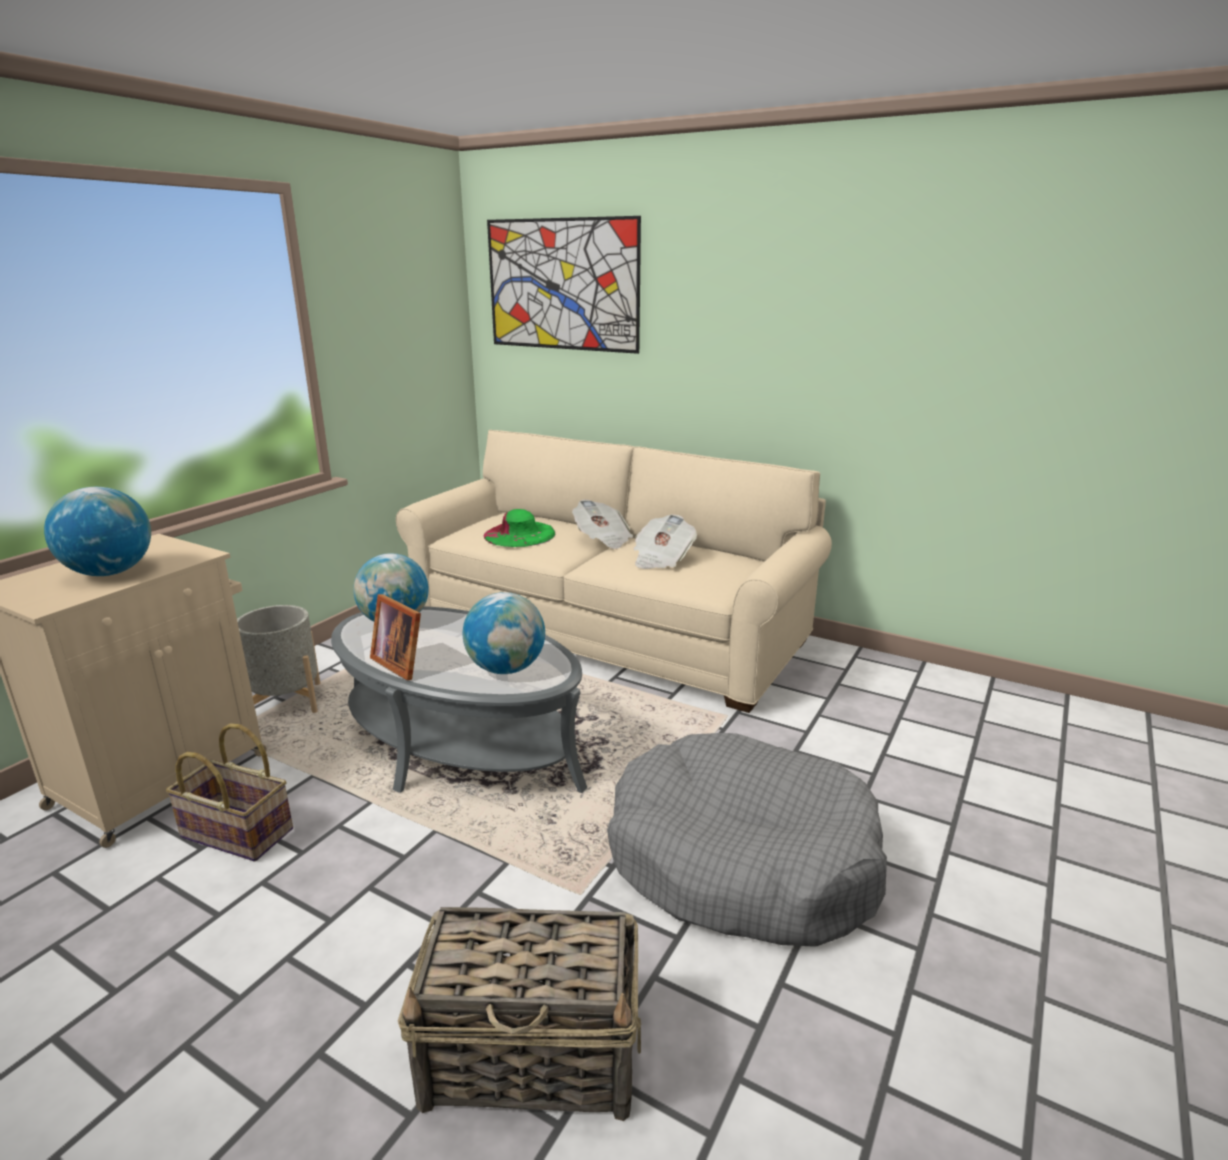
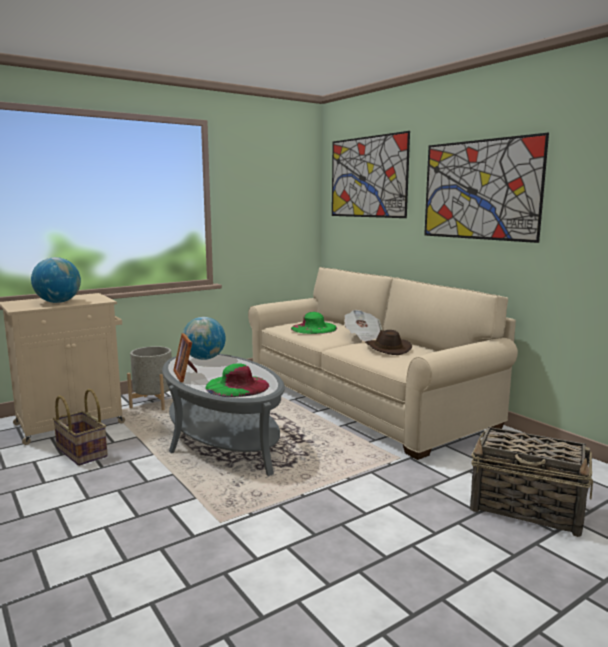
camera: 25 degrees right, 10 degrees down
(506, 669) = (237, 386): globe -> green hat
(533, 1055) = (126, 585): basket -> basket (528, 508)
(661, 559) = (387, 348): newspaper -> brown hat
(741, 860) = (334, 533): grey dog bed -> none
(766, 317) = (479, 190): none -> picture

